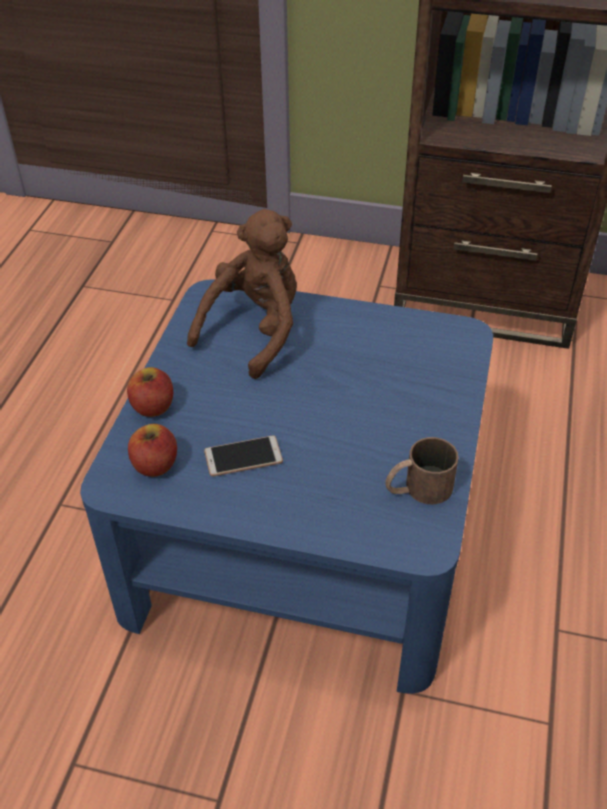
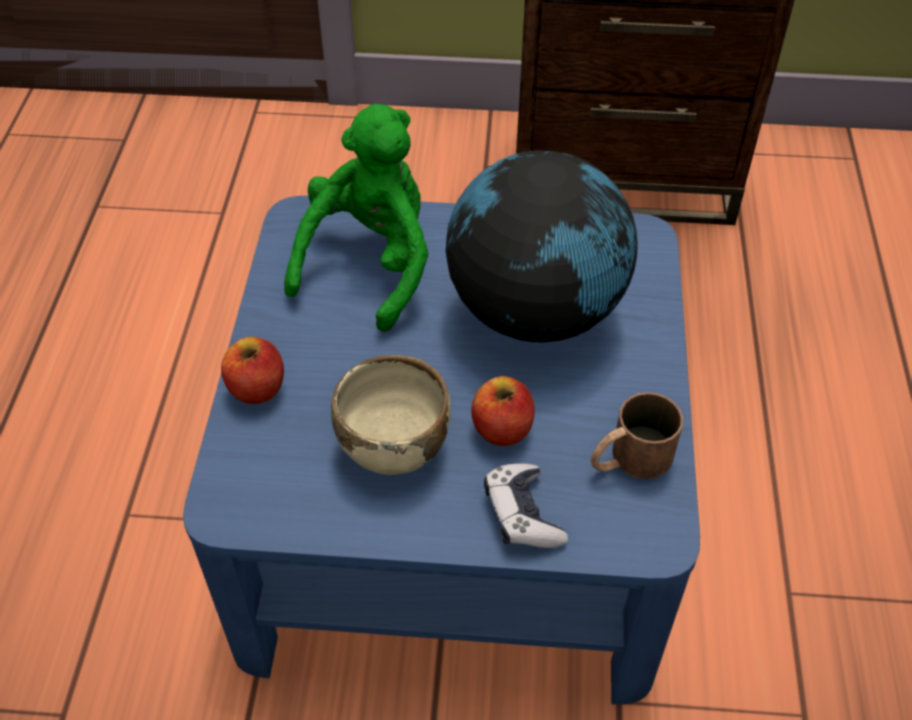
camera: 10 degrees left, 5 degrees up
(155, 465) = (278, 471): apple -> apple (502, 428)
(243, 457) = (393, 444): phone -> beige bowl
(255, 331) = (370, 264): brown plush toy -> green plush toy
(327, 517) = (522, 514): none -> game controller
(371, 377) = (535, 311): none -> globe

